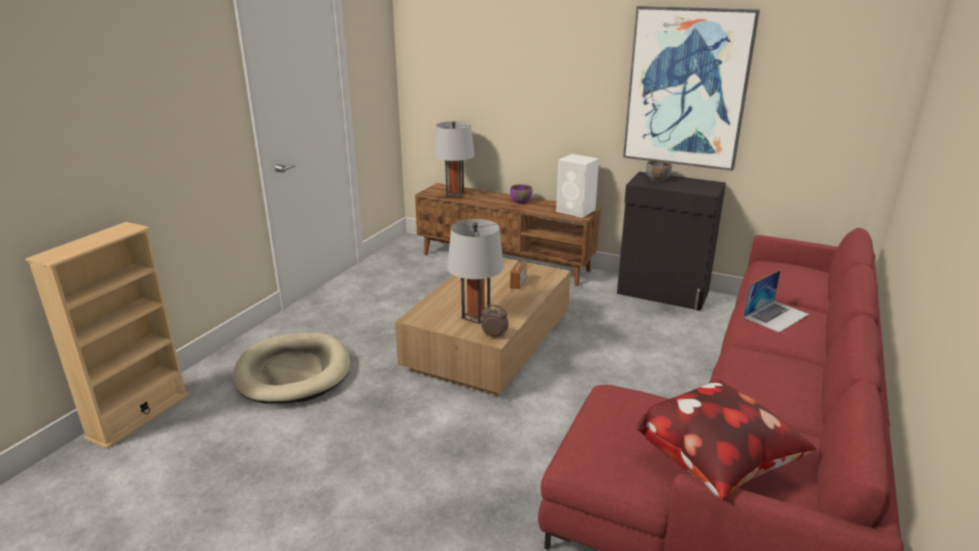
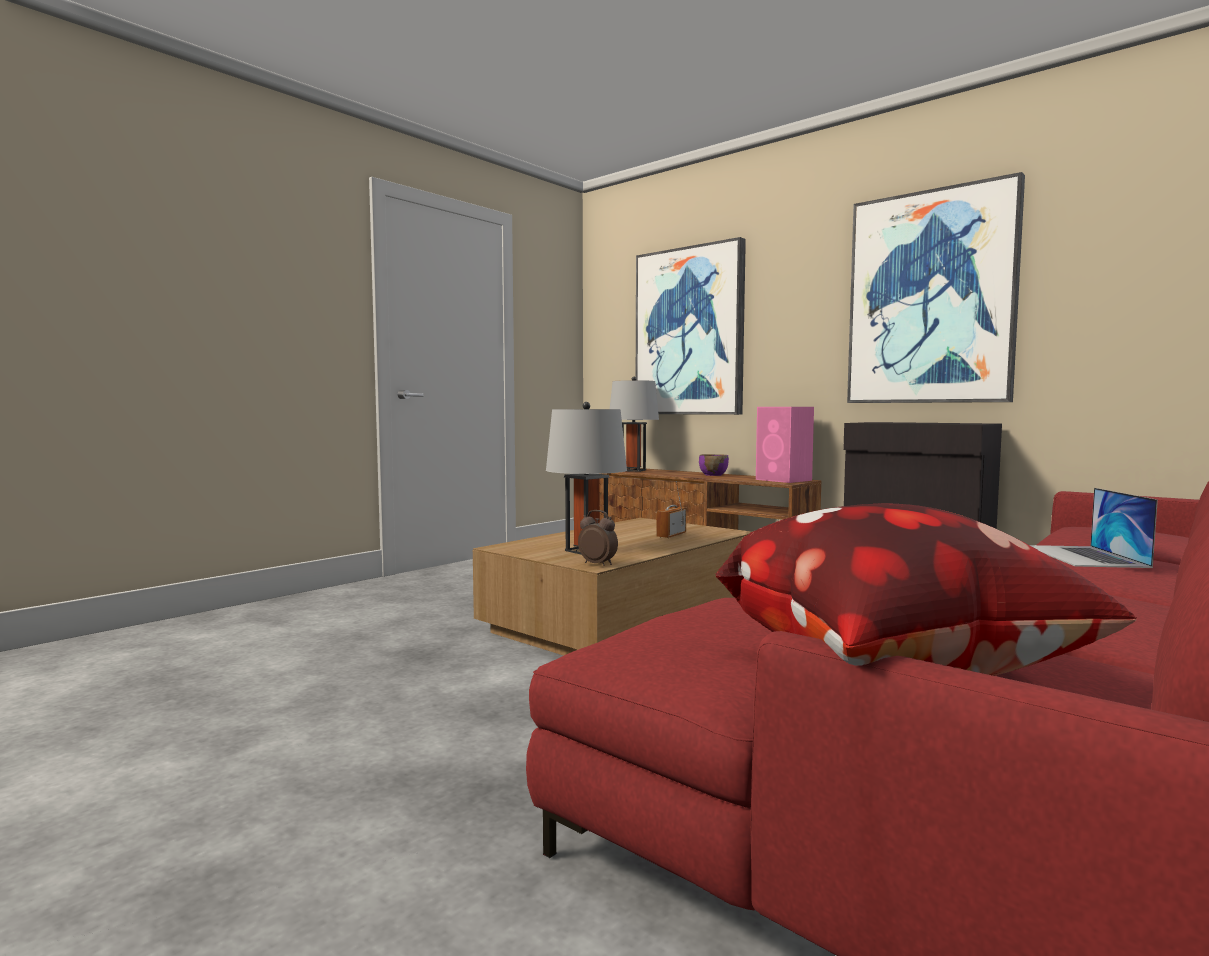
camera: 15 degrees right, 20 degrees down
(139, 416) = (119, 636): beige bookcase -> none
(293, 372) = (341, 620): beige dog bed -> none
(497, 82) = (690, 332): none -> picture
(576, 211) = (784, 480): white speaker -> pink speaker
(657, 179) = (894, 422): grey bowl -> none
(776, 315) = (1084, 556): laptop -> laptop turned 120 degrees clockwise

